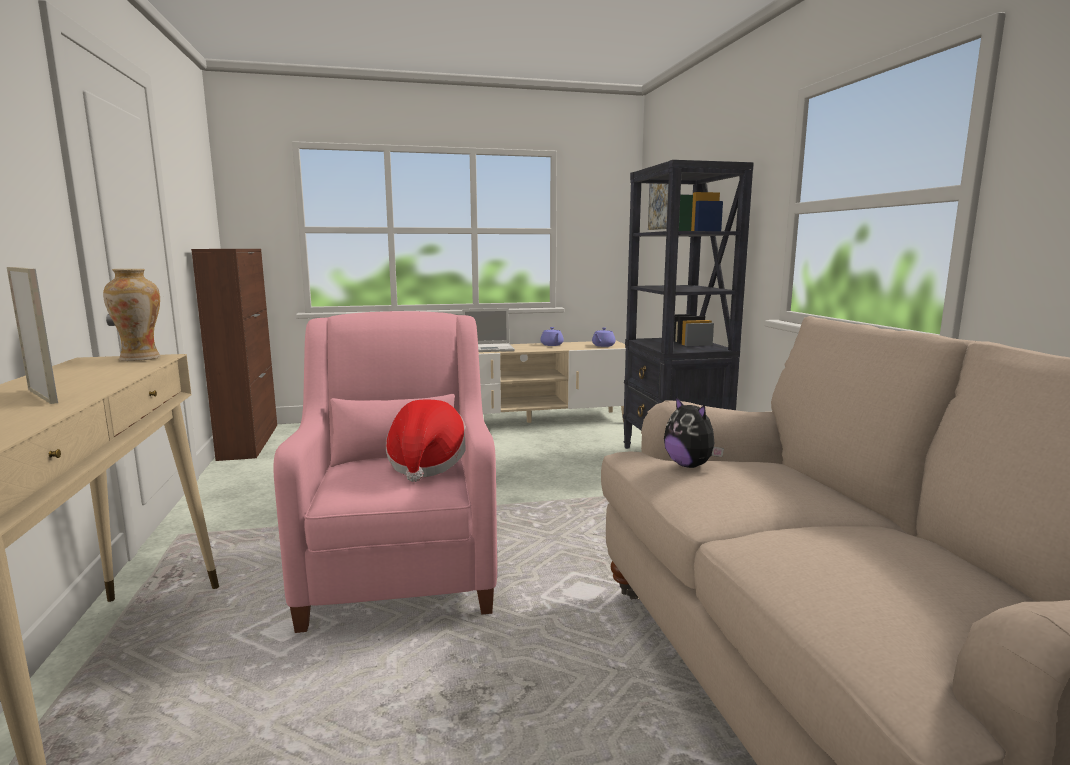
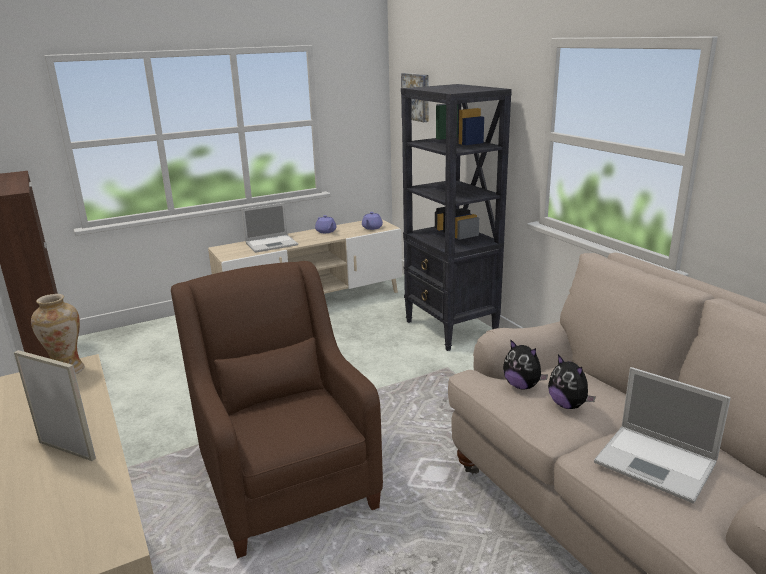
camera: 15 degrees left, 10 degrees up
(401, 567) = (285, 480): pink armchair -> brown armchair
(426, 465) = (311, 405): hat -> none
(743, 486) = (568, 405): none -> plush toy
(854, 561) = (657, 463): none -> laptop

